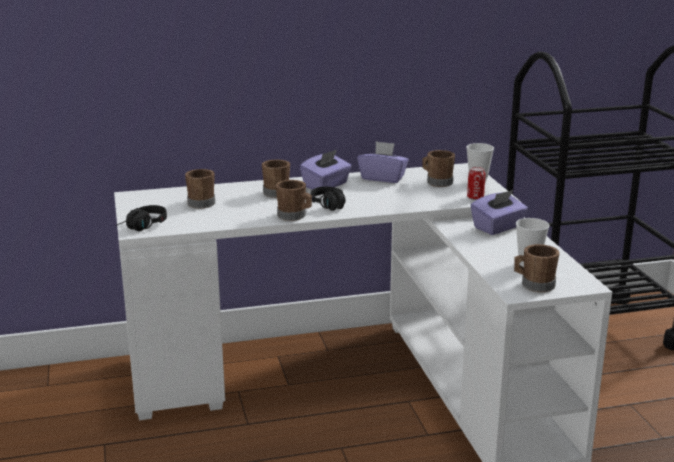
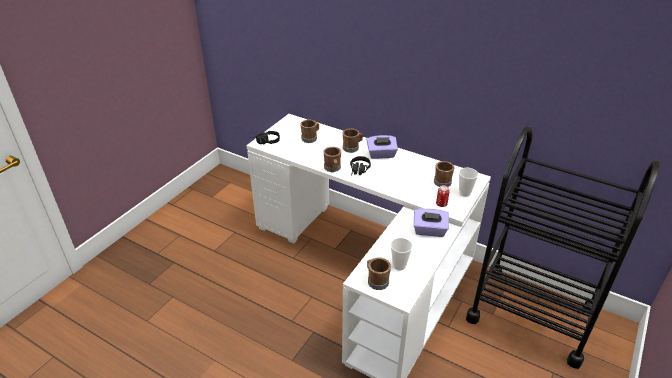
camera: 45 degrees right, 15 degrees up
(383, 178) = (418, 163): purple tissue box -> none

